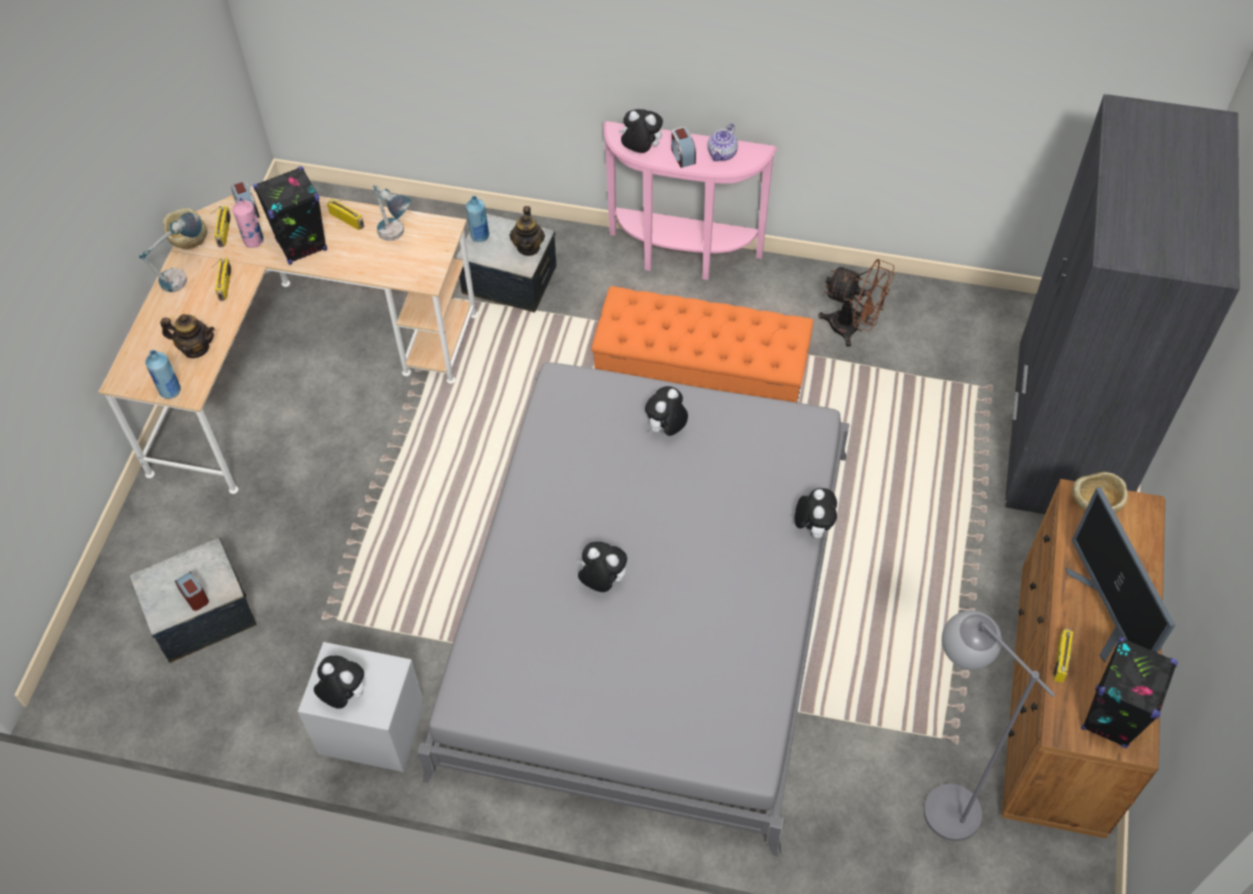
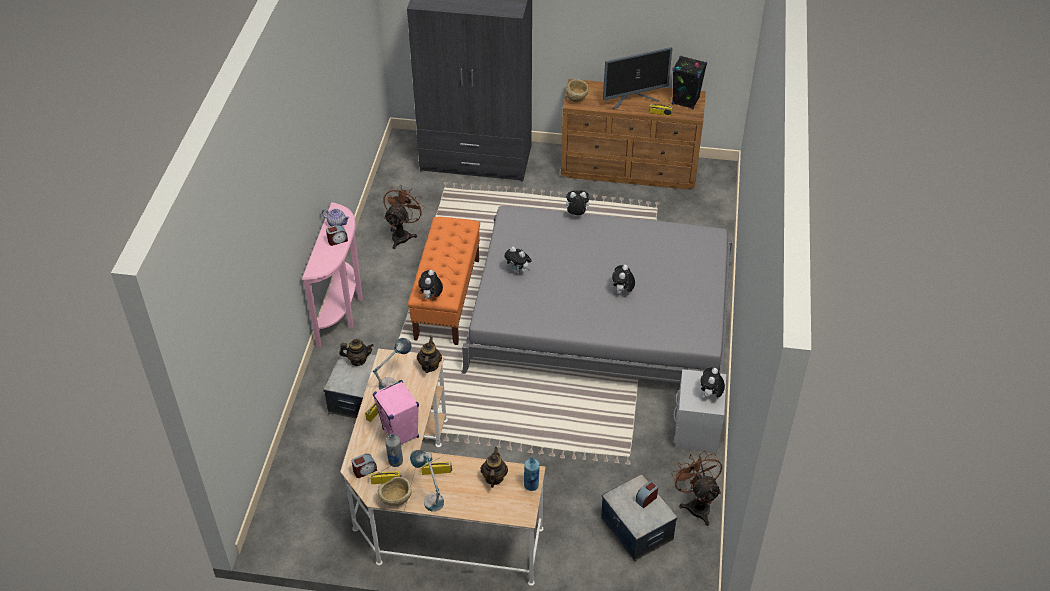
camera: 95 degrees left, 10 degrees down
(225, 706) = (696, 504): none -> brown fan
(253, 241) = (395, 461): pink bottle -> grey bottle
(301, 246) = (400, 433): black speaker -> pink speaker
(420, 277) = (429, 366): none -> teapot
(479, 236) = (346, 386): blue bottle -> none
(640, 150) = (331, 259): plush toy -> plush toy (431, 297)
(937, 797) = (687, 210): grey floor lamp -> none

